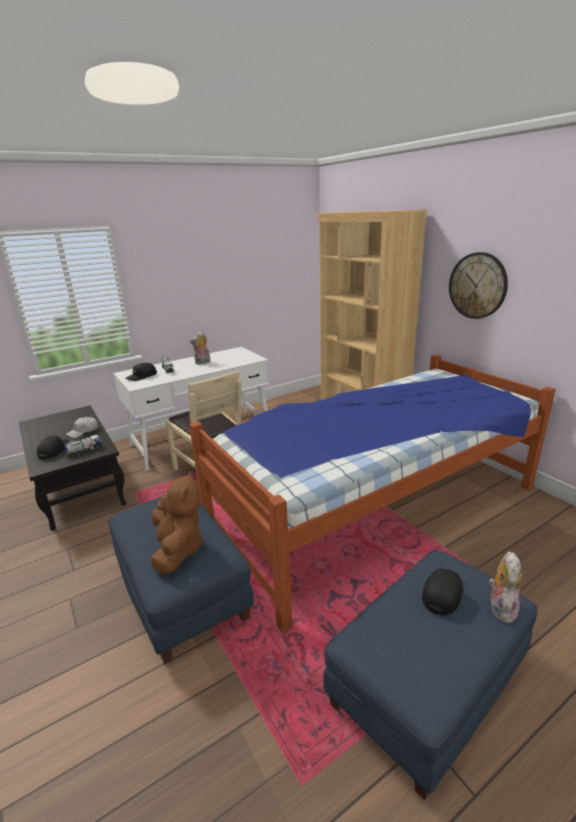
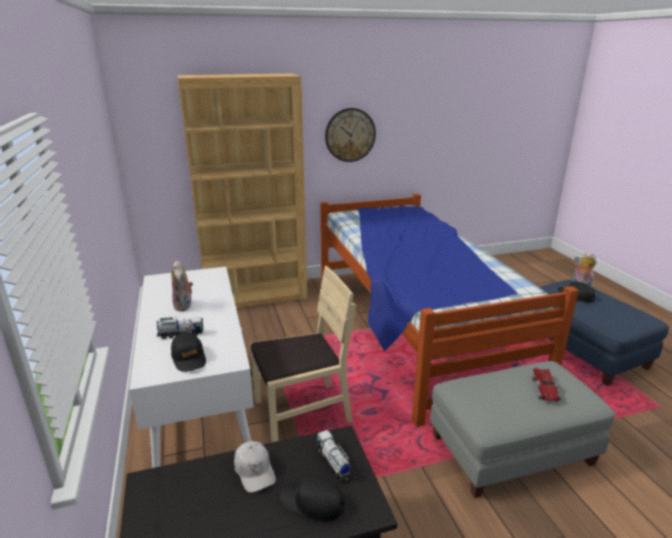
camera: 75 degrees left, 0 degrees up
(178, 549) = (545, 389): brown plush toy -> toy car
(182, 592) = (512, 449): blue ottoman -> grey ottoman

